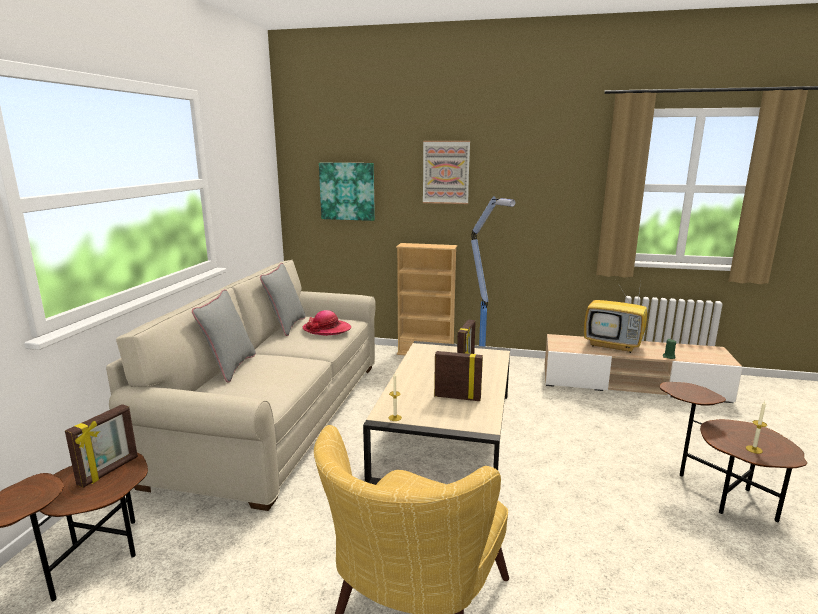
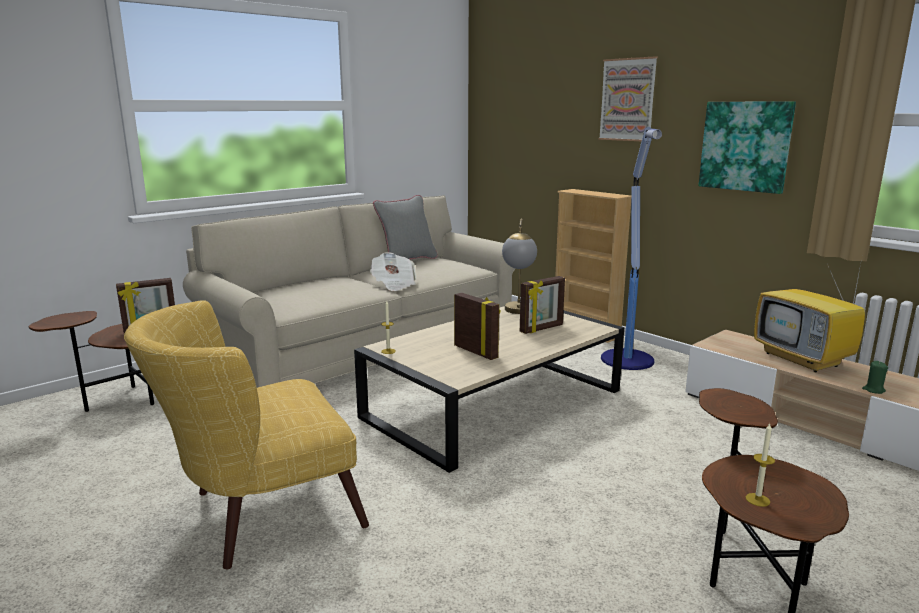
camera: 35 degrees right, 0 degrees up
(230, 367) = (307, 281): grey pillow -> none
(312, 352) = (394, 284): none -> newspaper
(327, 329) = (436, 269): hat -> none
(347, 191) = (526, 124): picture -> picture (745, 146)
(428, 354) = (518, 313): none -> table lamp

